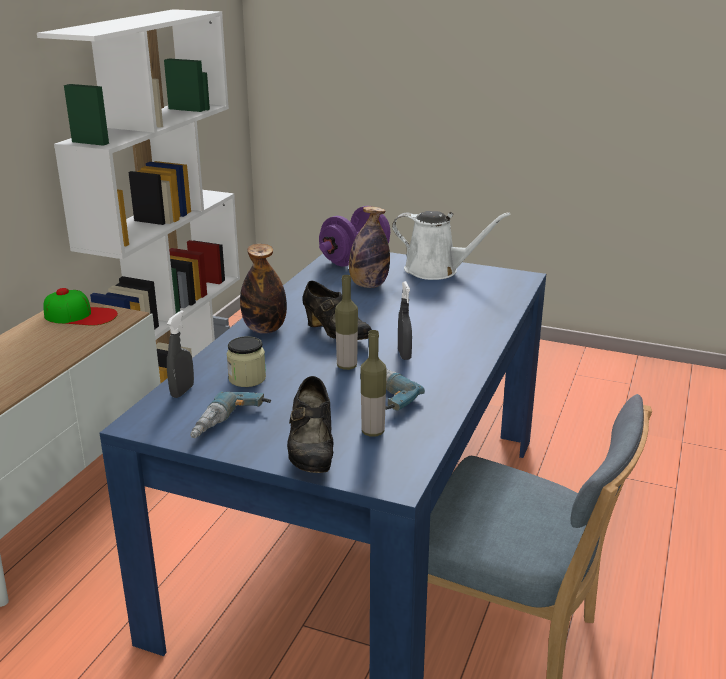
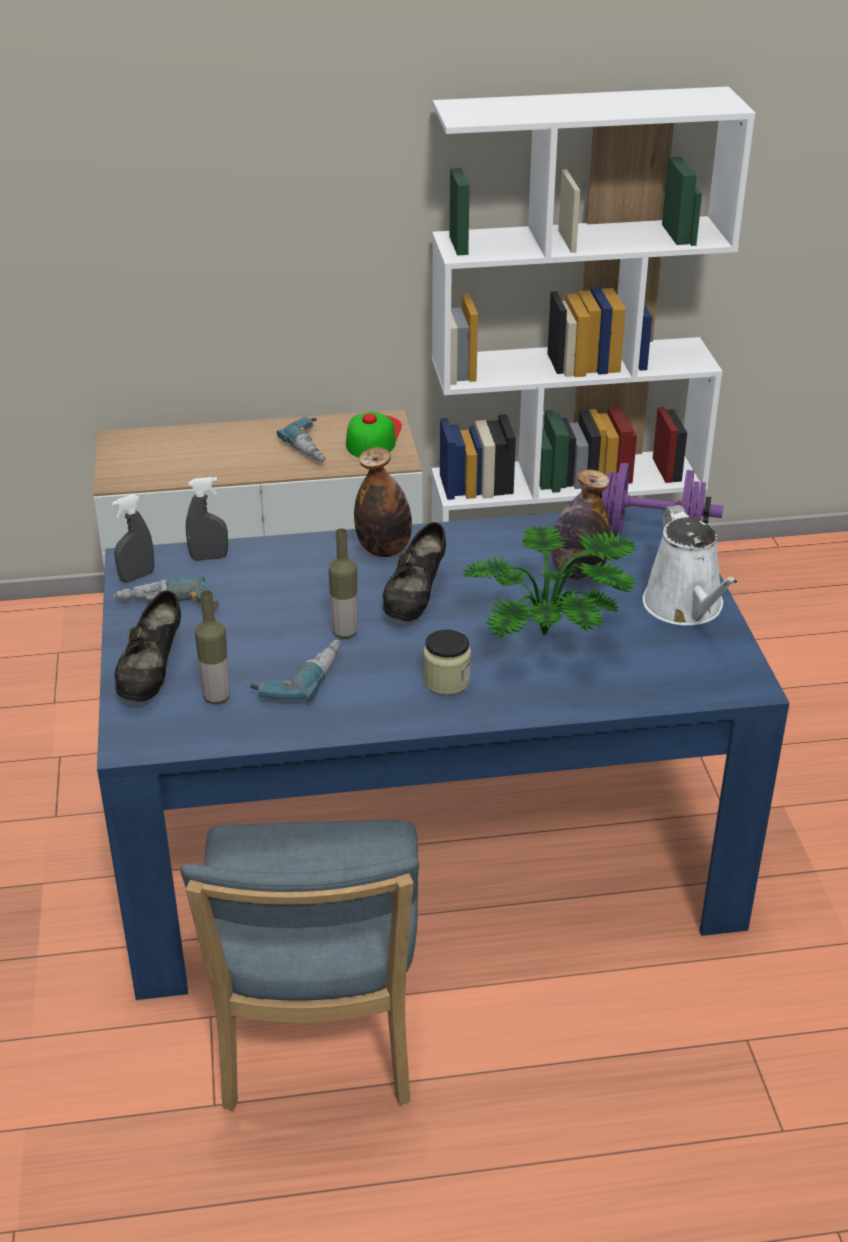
camera: 60 degrees right, 10 degrees up
(57, 337) = (314, 447): none -> power drill
(80, 315) = (373, 436): cap -> cap turned 150 degrees counterclockwise
(247, 378) = (264, 582): jar -> jar (446, 681)
(311, 452) = (151, 674): black shoe -> black shoe turned 45 degrees counterclockwise
(404, 354) = (408, 661): grey spray bottle -> grey spray bottle (137, 577)
(426, 309) = (552, 638): none -> potted plant

